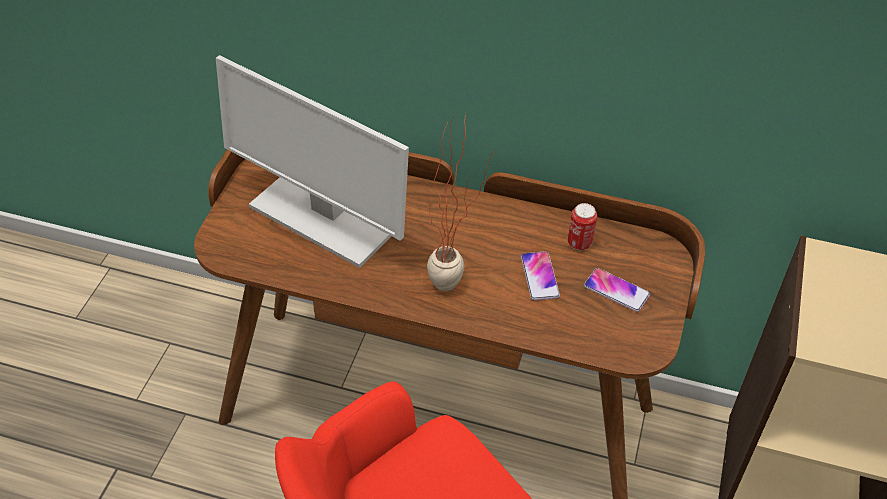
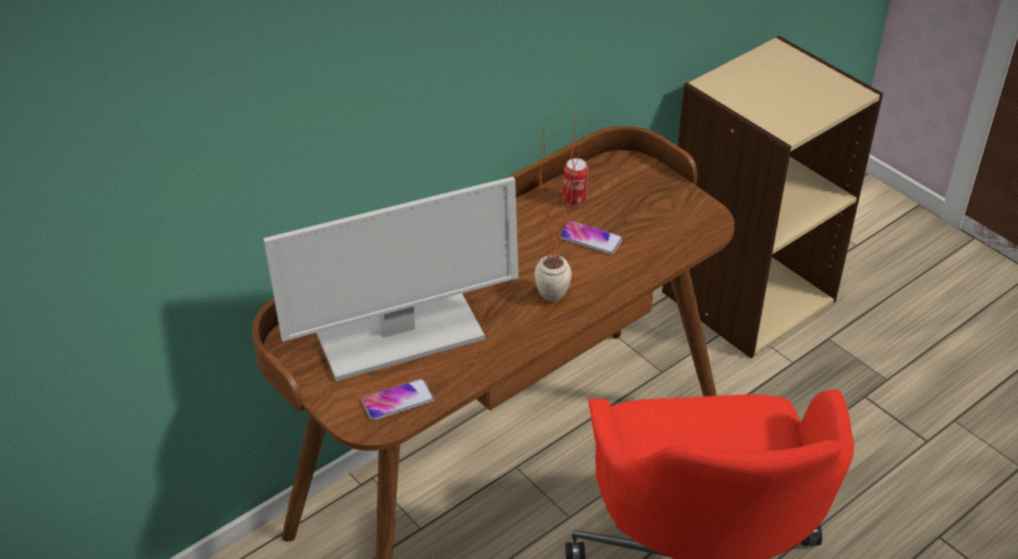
camera: 55 degrees left, 5 degrees down
(616, 290) = (641, 206): phone -> phone (398, 400)

